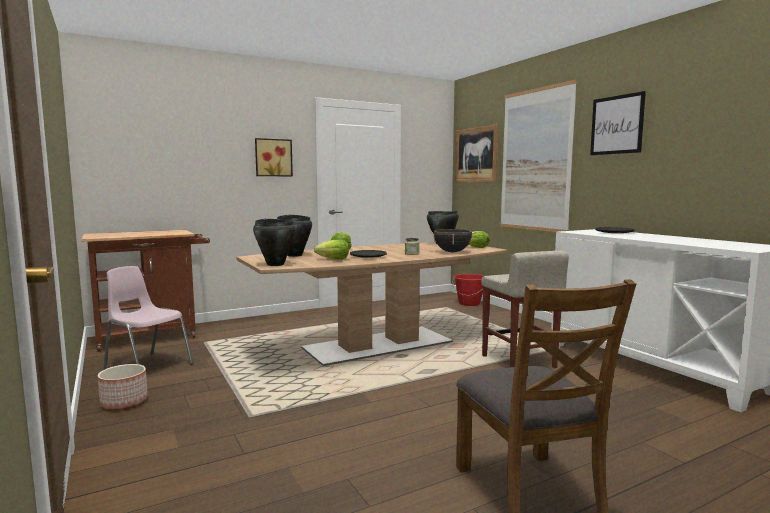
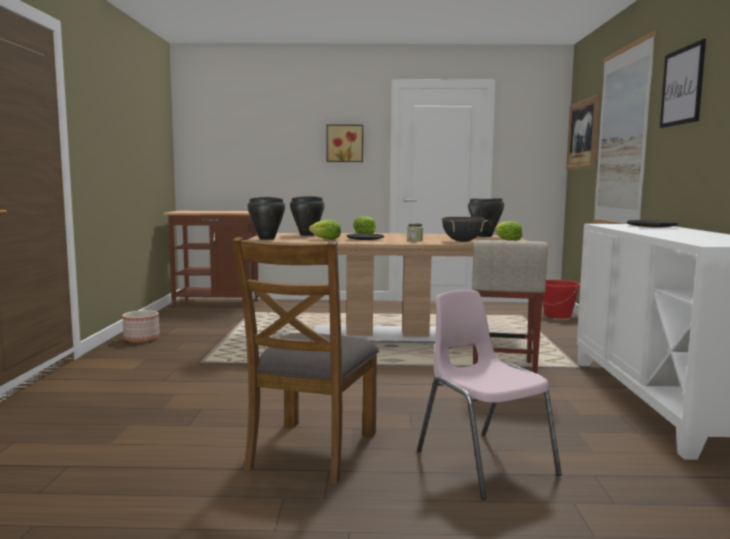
camera: 30 degrees right, 0 degrees up
(147, 366) = (188, 321): pink chair -> pink chair (484, 462)

